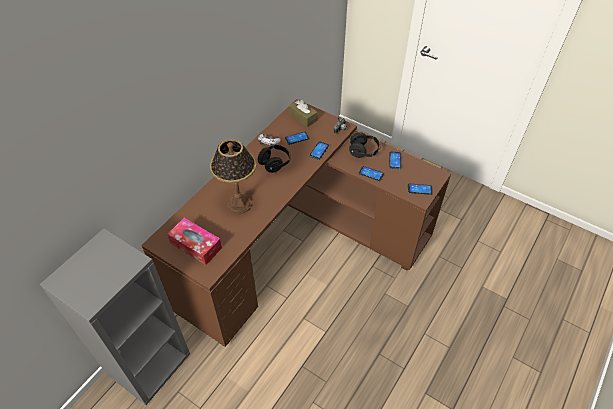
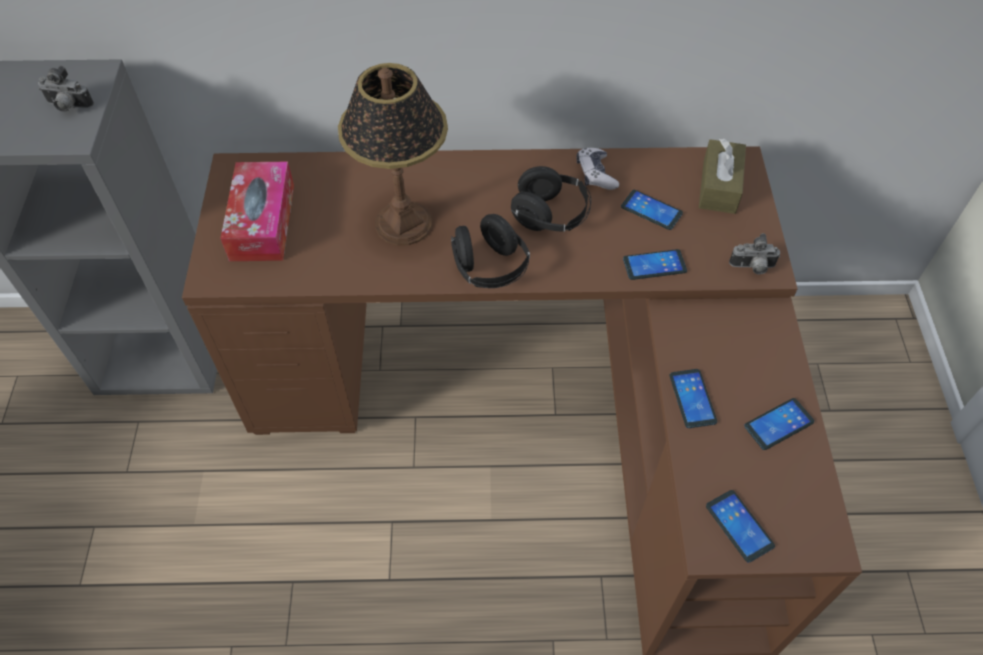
camera: 55 degrees right, 5 degrees up
(115, 256) = (68, 107): none -> camera
(364, 151) = (744, 349): black headphones -> black headphones (490, 268)

